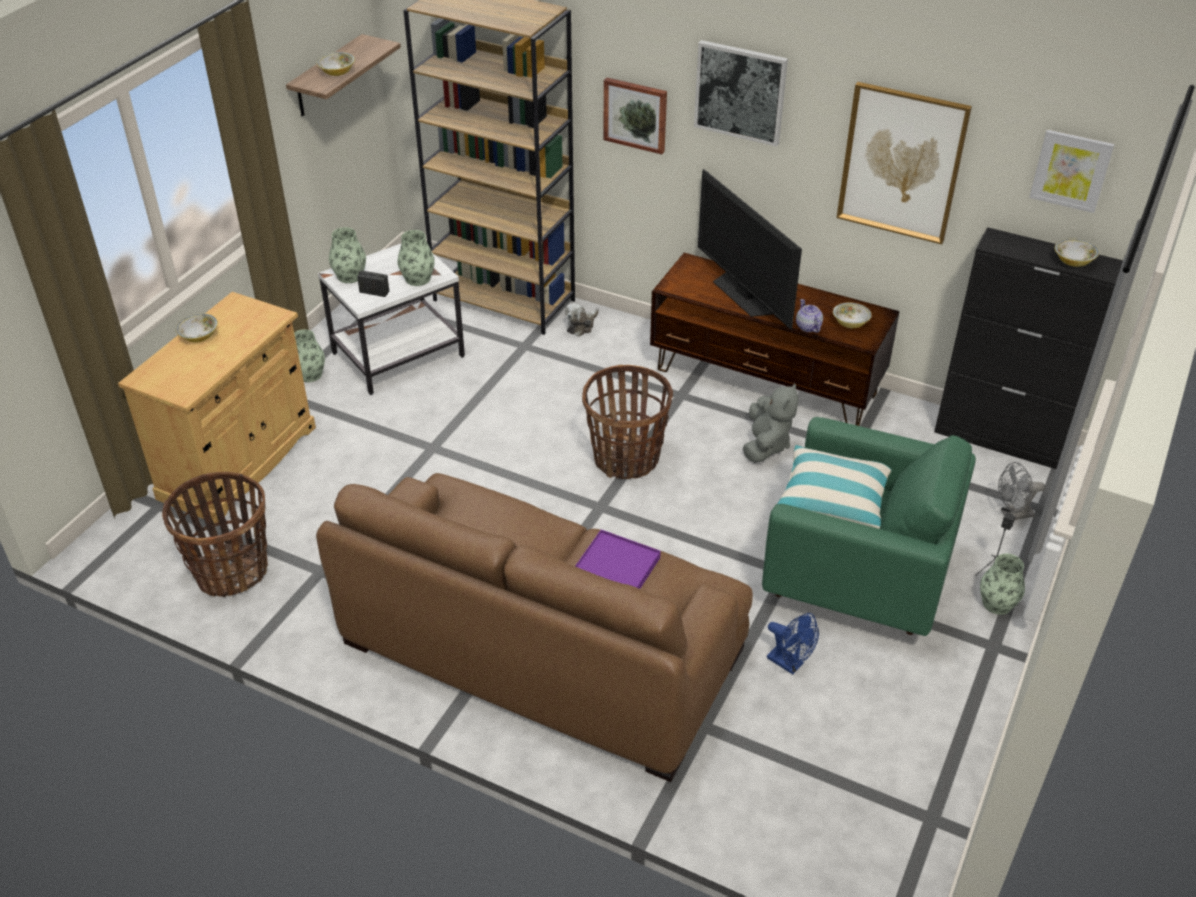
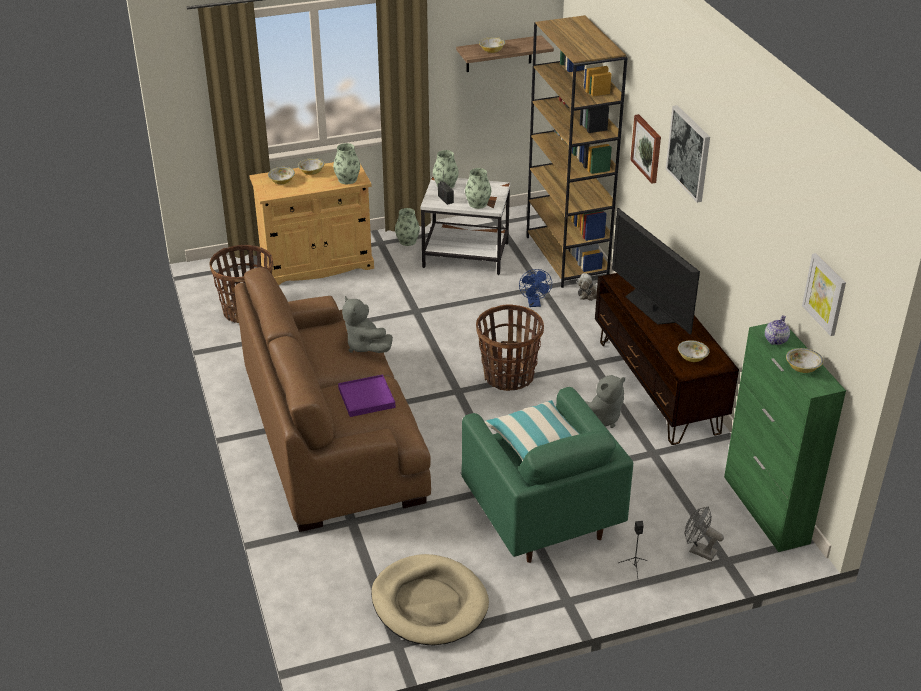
camera: 45 degrees right, 5 degrees down
(177, 368) = (282, 181): none -> bowl
(522, 511) = (365, 346): none -> grey plush toy
(744, 295) = (651, 307): television -> television turned 45 degrees counterclockwise
(790, 664) = (438, 527): blue fan -> blue fan (534, 303)
(807, 326) = (661, 344): teapot -> teapot (775, 339)
(896, 749) = (429, 603): none -> beige dog bed
(901, 163) = (751, 246): picture -> none
(997, 603) = (606, 584): vase -> vase (347, 179)
(1002, 440) = (766, 510): black cabinet -> green cabinet

